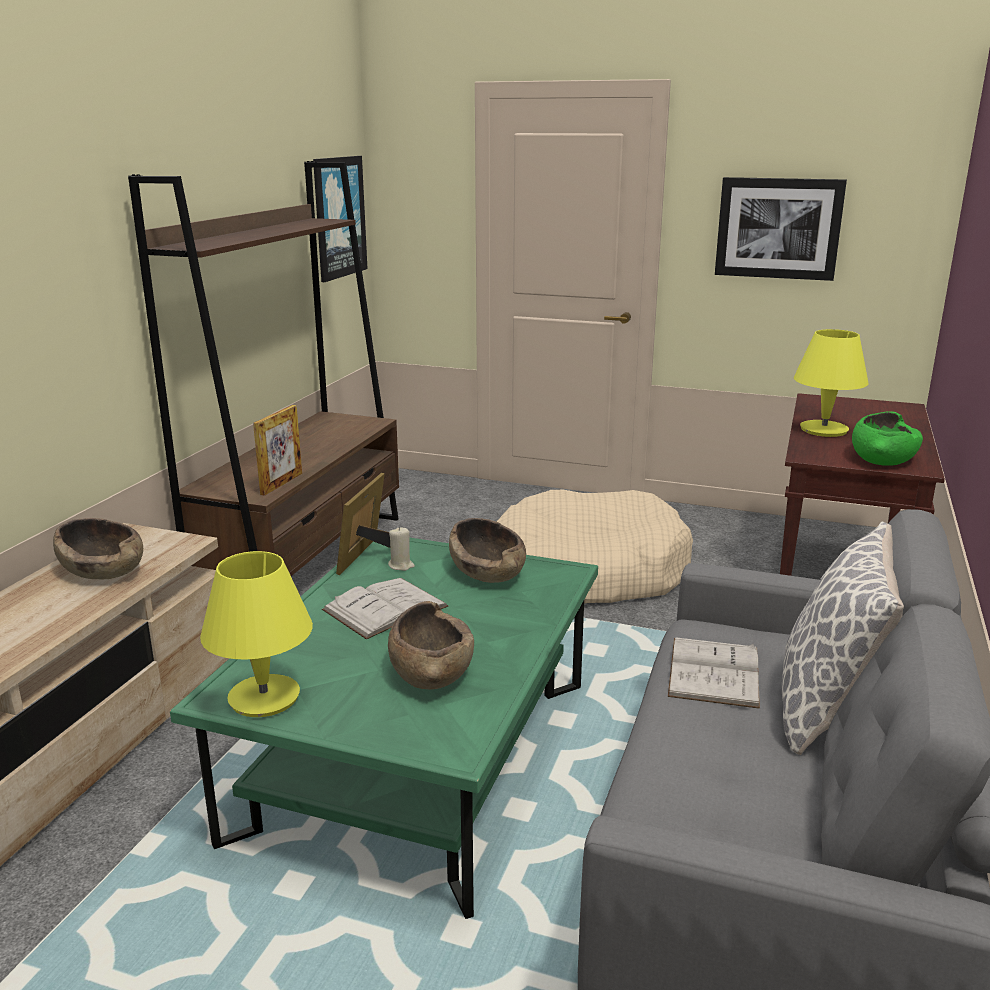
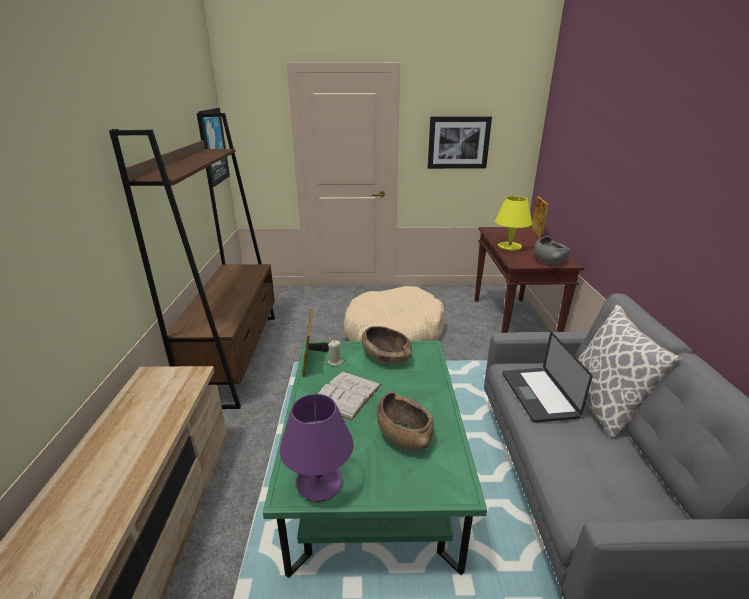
camera: 20 degrees left, 5 degrees up
(103, 570) = (148, 408): brown bowl -> none
(265, 697) = (320, 483): yellow table lamp -> purple table lamp
(281, 483) = (231, 319): picture frame -> picture frame (536, 233)
(714, 671) = (538, 395): white book -> laptop
(882, 458) = (549, 260): green bowl -> grey bowl

